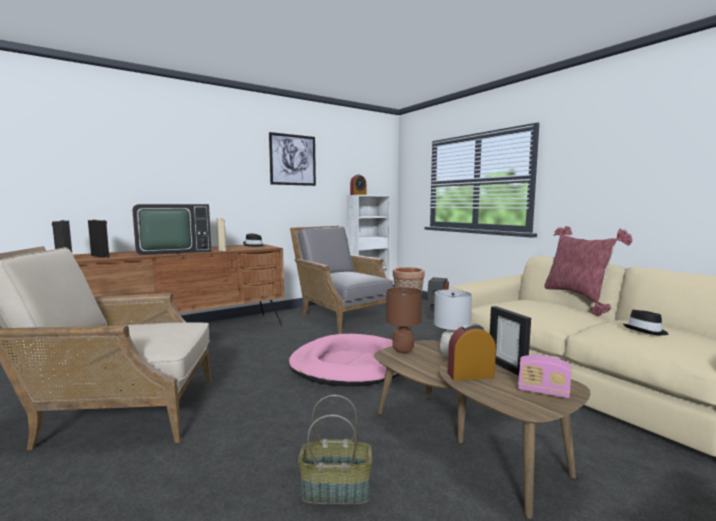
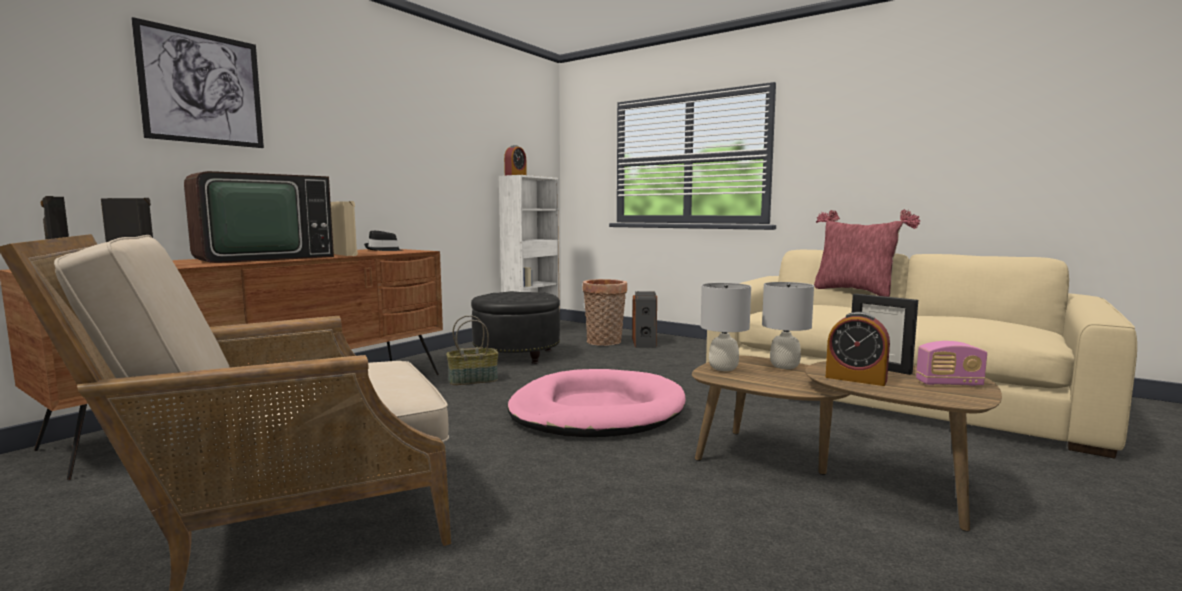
camera: 20 degrees left, 0 degrees up
(293, 160) = (425, 116): picture -> picture (202, 88)
(336, 490) = (740, 551): basket -> basket (473, 380)
(341, 316) = (517, 355): grey armchair -> black ottoman
(403, 351) = (724, 369): brown table lamp -> grey table lamp
(470, 375) = (855, 379): alarm clock -> alarm clock turned 120 degrees counterclockwise
(646, 331) = (965, 320): black hat -> none

